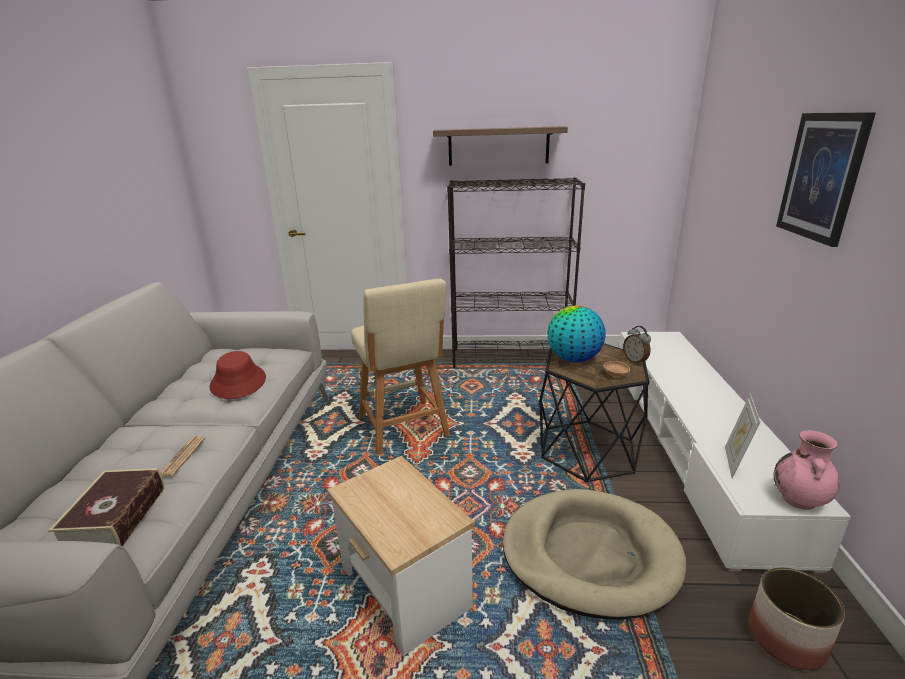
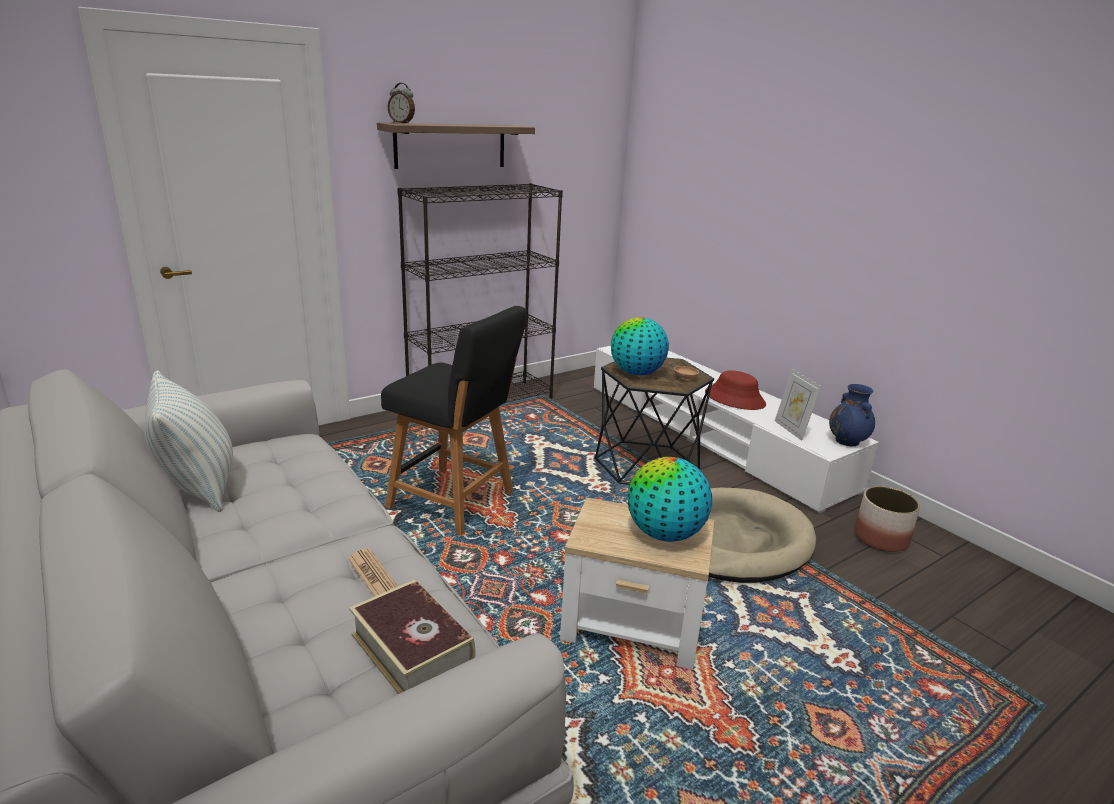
camera: 40 degrees left, 0 degrees up
(202, 367) = (198, 486): none -> pillow
(238, 382) = (296, 486): red hat -> red hat (735, 399)
(404, 429) = (456, 502): beige stool -> black stool
(411, 514) = (664, 534): none -> globe
(635, 361) = (683, 364): alarm clock -> alarm clock (402, 123)
(799, 500) = (847, 441): pink vase -> blue vase
(821, 177) = (805, 186): picture -> none

